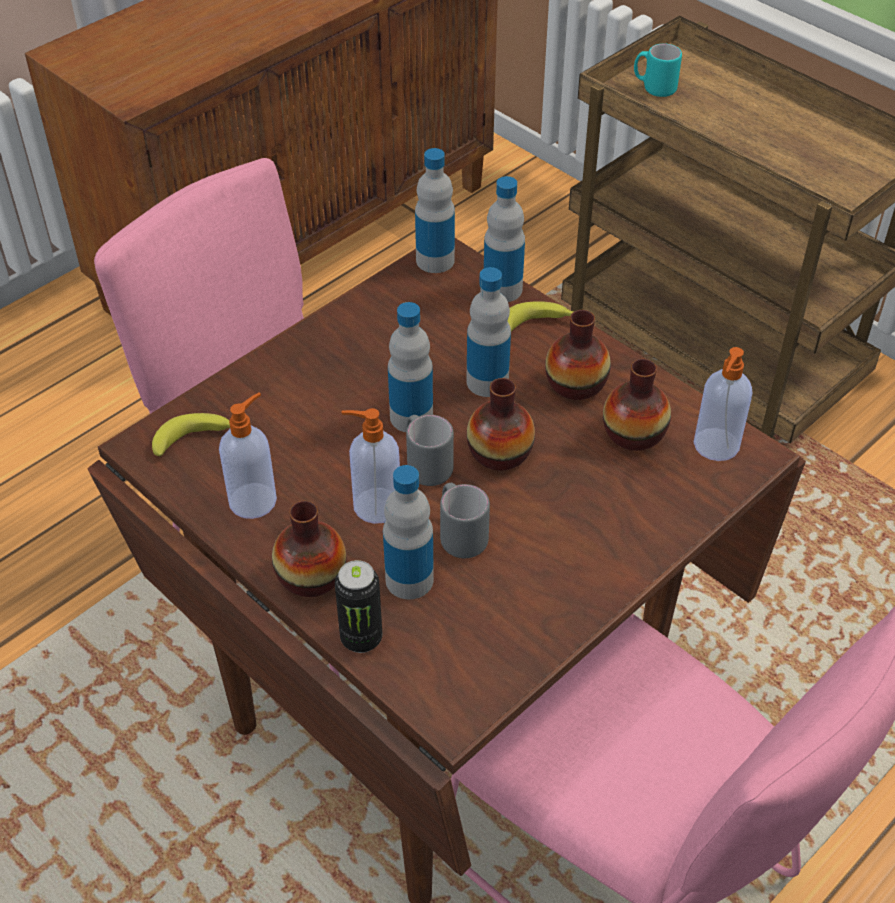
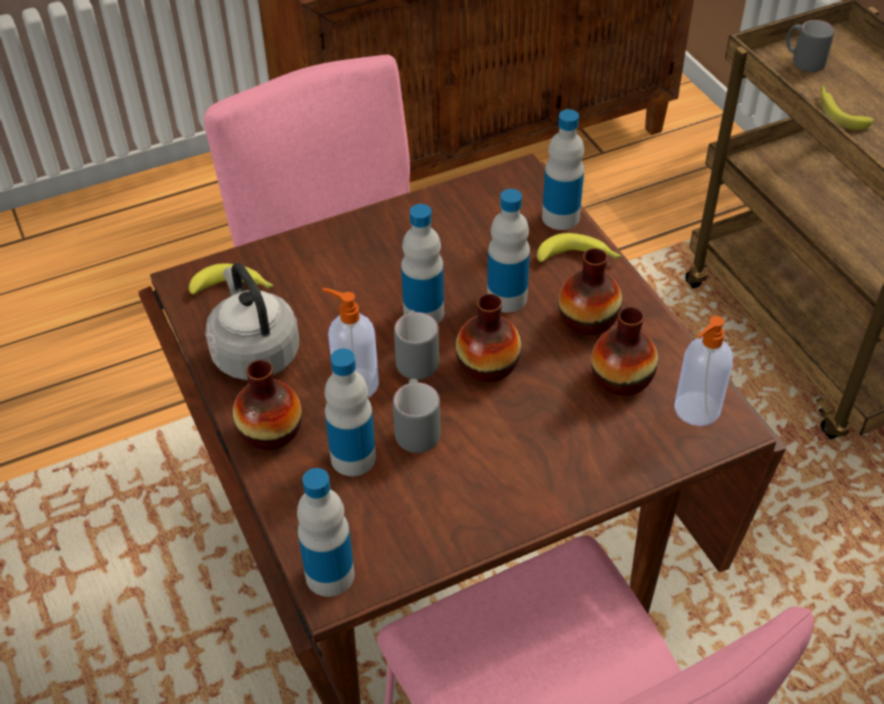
camera: 20 degrees right, 0 degrees up
(254, 500) = (254, 352): soap dispenser -> grey kettle
(361, 638) = (287, 498): can -> none
(435, 260) = (511, 178): bottle -> bottle (330, 575)
(654, 88) = (803, 62): turquoise mug -> grey mug
(708, 130) = (839, 112): none -> banana

